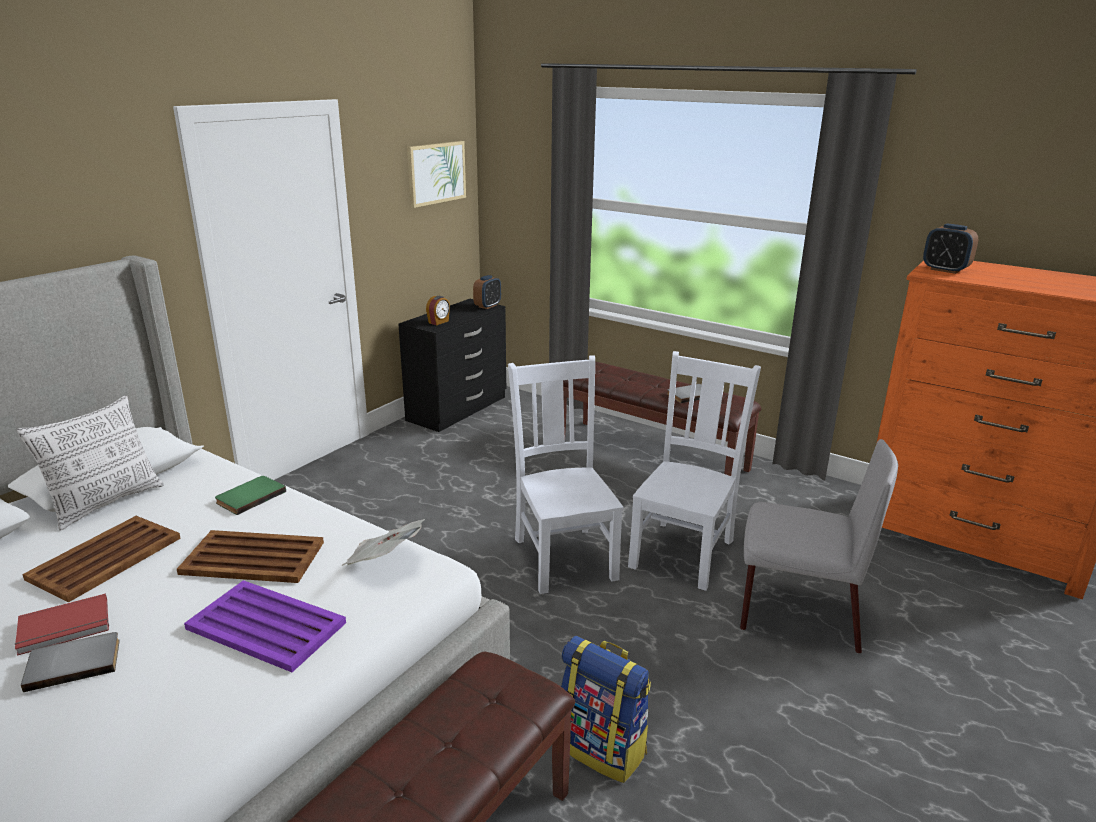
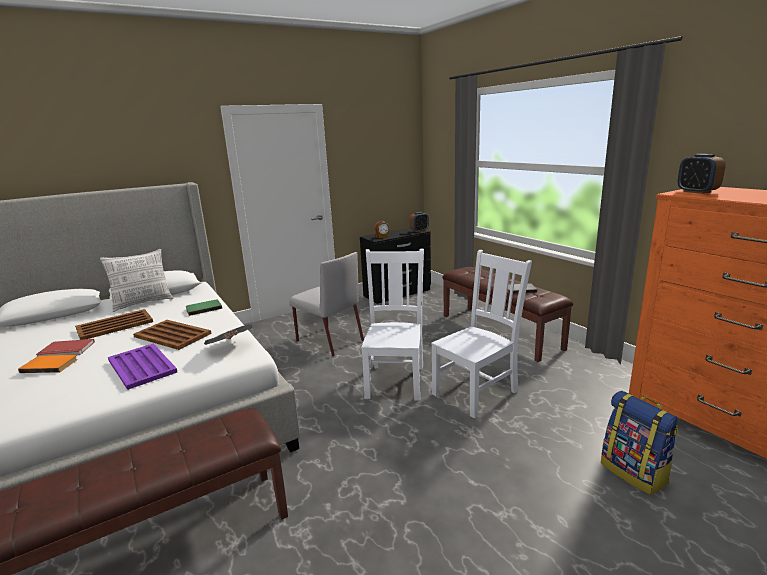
camera: 25 degrees right, 5 degrees down
(74, 662) = (50, 365): grey book -> orange book
(436, 173) = (391, 149): picture -> none
(602, 748) = (330, 496): backpack -> backpack (634, 473)
(797, 614) = (532, 447): grey chair -> grey chair (329, 340)

